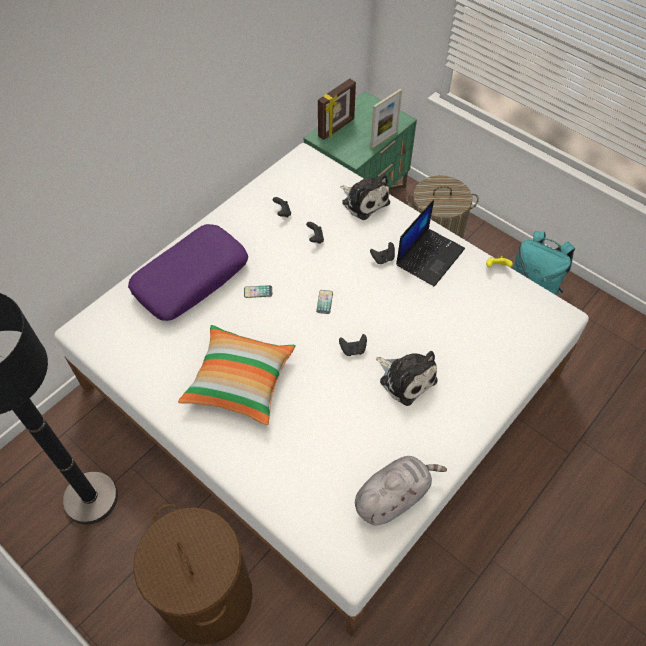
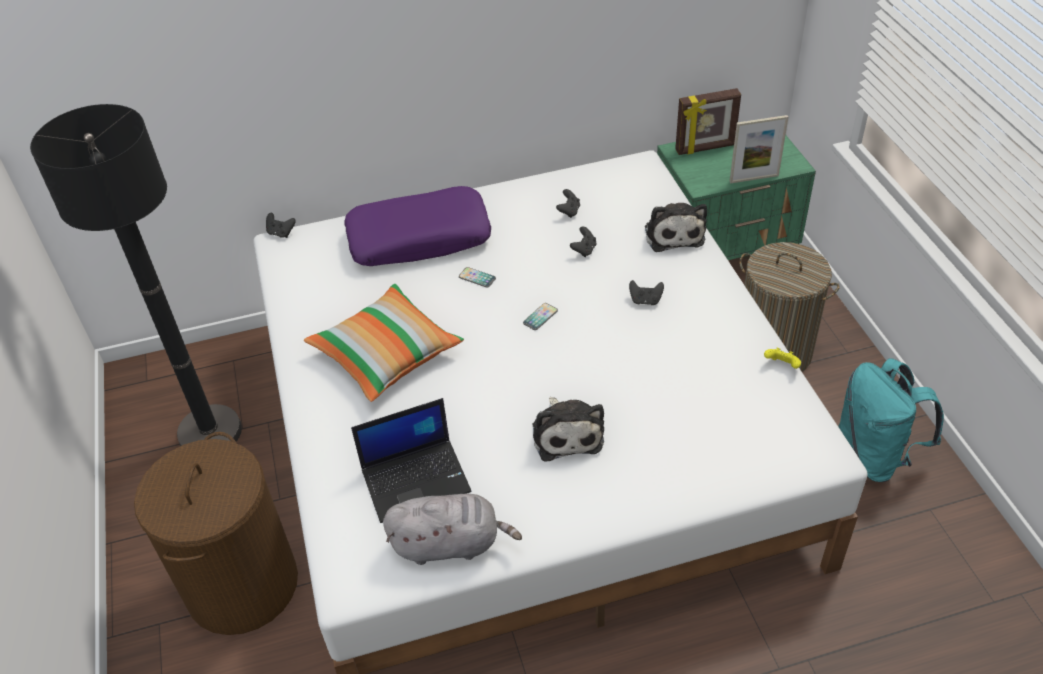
camera: 35 degrees right, 10 degrees down
(353, 350) = (531, 377): black game controller -> black game controller (281, 233)
(430, 256) = (705, 320): laptop -> laptop (416, 479)

